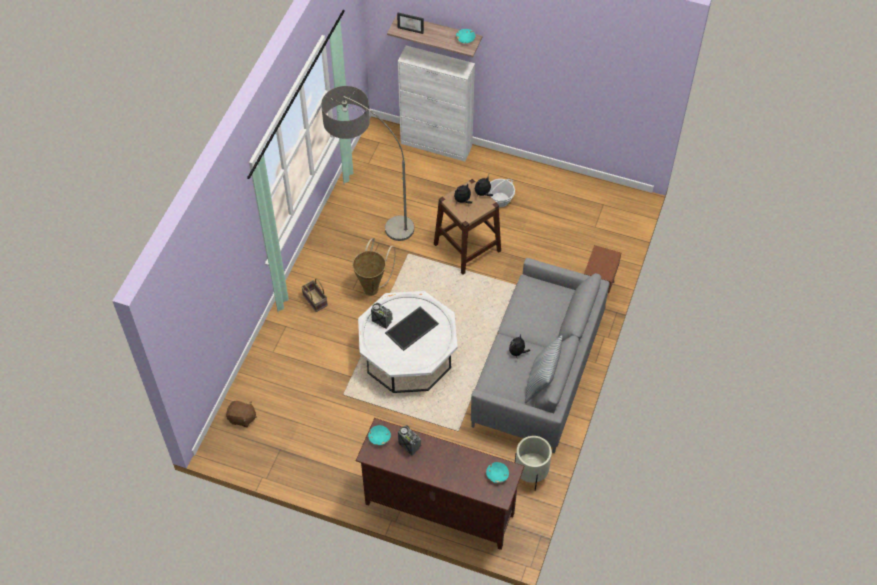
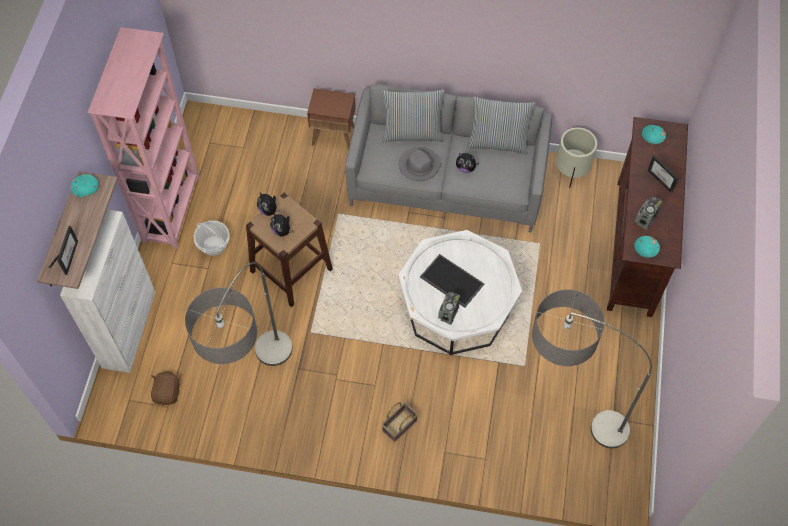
camera: 100 degrees left, 5 degrees up
(242, 418) = (585, 472): brown plush toy -> brown plush toy (168, 393)
(291, 413) = (563, 417): none -> floor lamp
(373, 286) = (367, 363): basket -> none
(448, 470) = (663, 180): none -> picture frame
(526, 318) = (419, 165): none -> grey hat
(539, 176) = (172, 209): none -> pink bookcase
(561, 318) = (412, 133): none -> pillow

